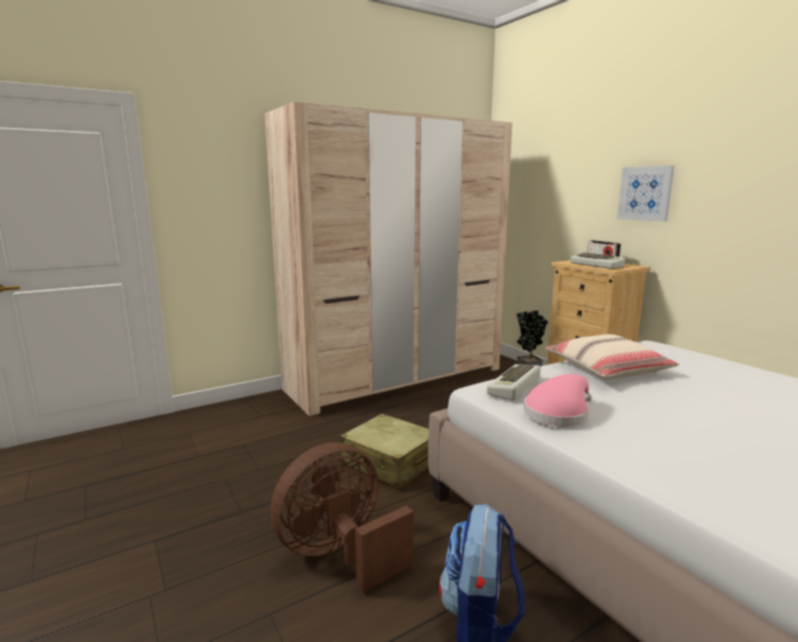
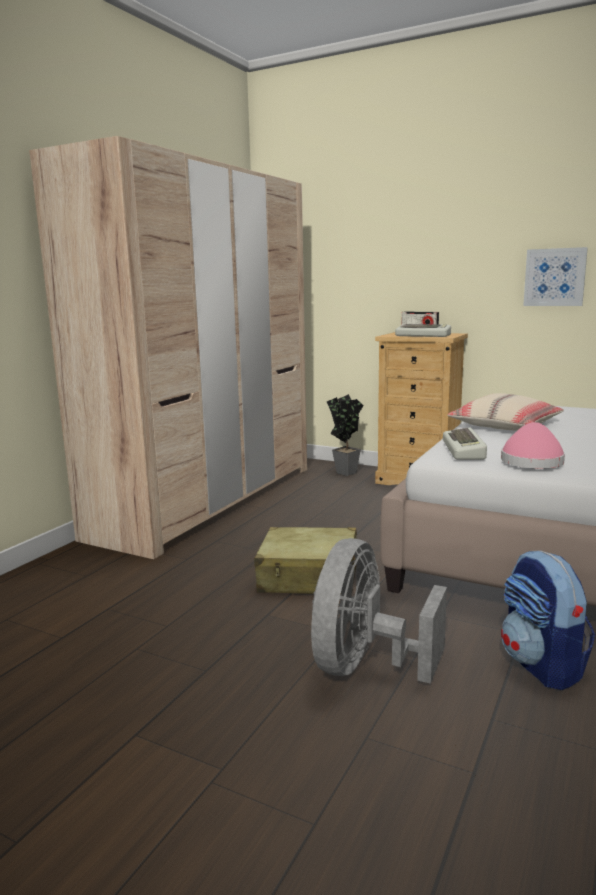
camera: 30 degrees left, 0 degrees up
(340, 554) = (365, 666): brown fan -> grey fan
(645, 193) = (454, 260): picture -> picture (554, 277)

